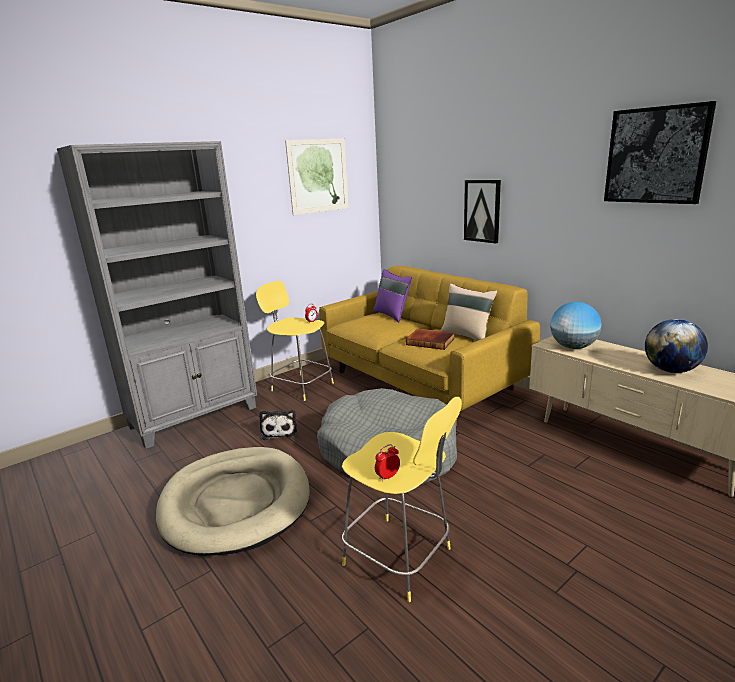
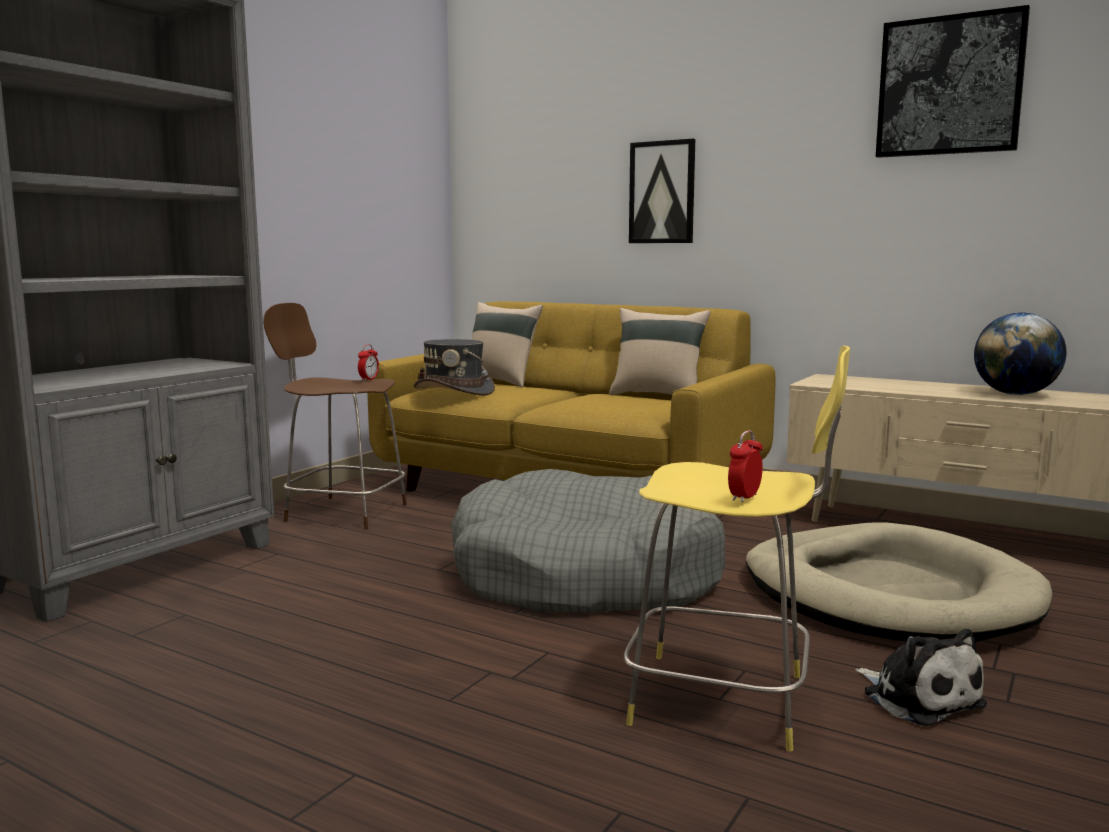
camera: 20 degrees left, 10 degrees down
(236, 502) = (331, 673): beige dog bed -> beige dog bed (887, 594)
(279, 431) = (346, 570): plush toy -> plush toy (918, 698)
(301, 386) = (343, 512): yellow stool -> brown stool
(318, 176) = (363, 127): picture -> none
(359, 326) = (454, 391): none -> grey hat
(392, 315) = (501, 382): purple pillow -> beige pillow
(431, 341) = (606, 400): book -> none
(573, 347) = (854, 384): globe -> none

